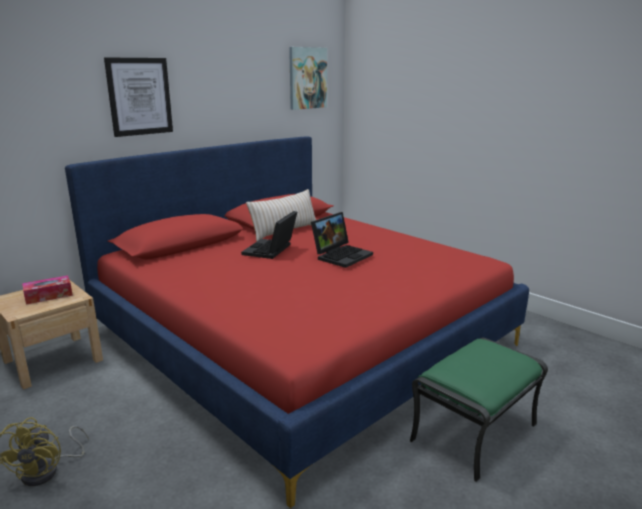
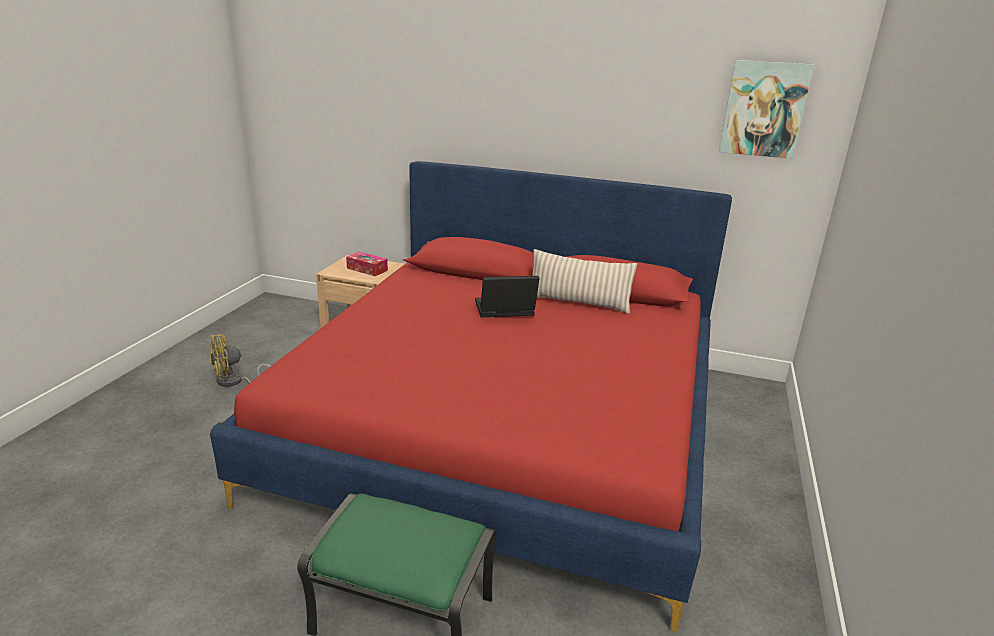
camera: 60 degrees right, 5 degrees up
(139, 96) = (501, 105): picture -> none
(342, 255) = (533, 350): laptop -> none

